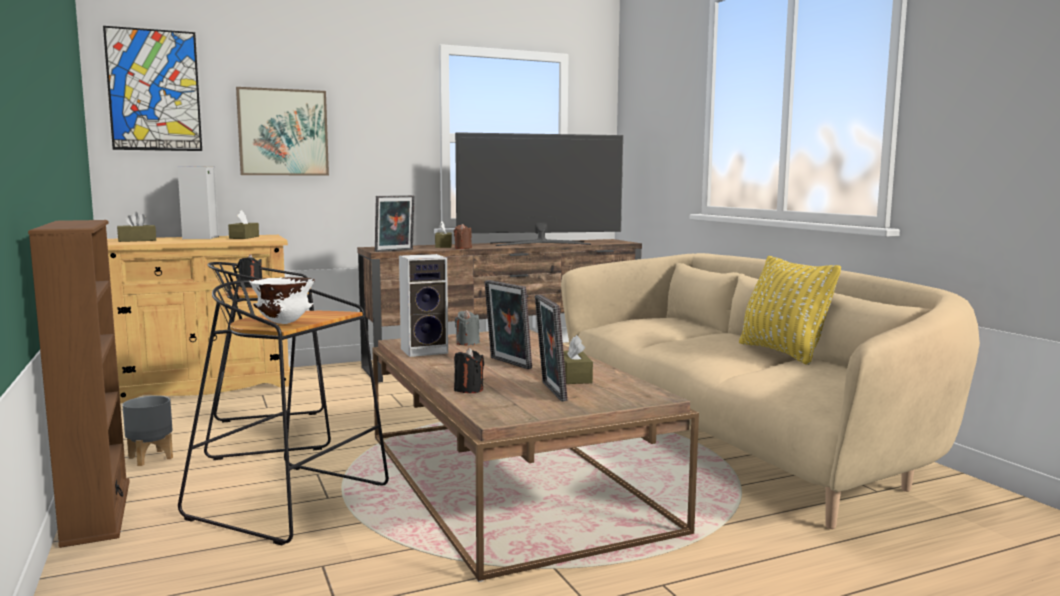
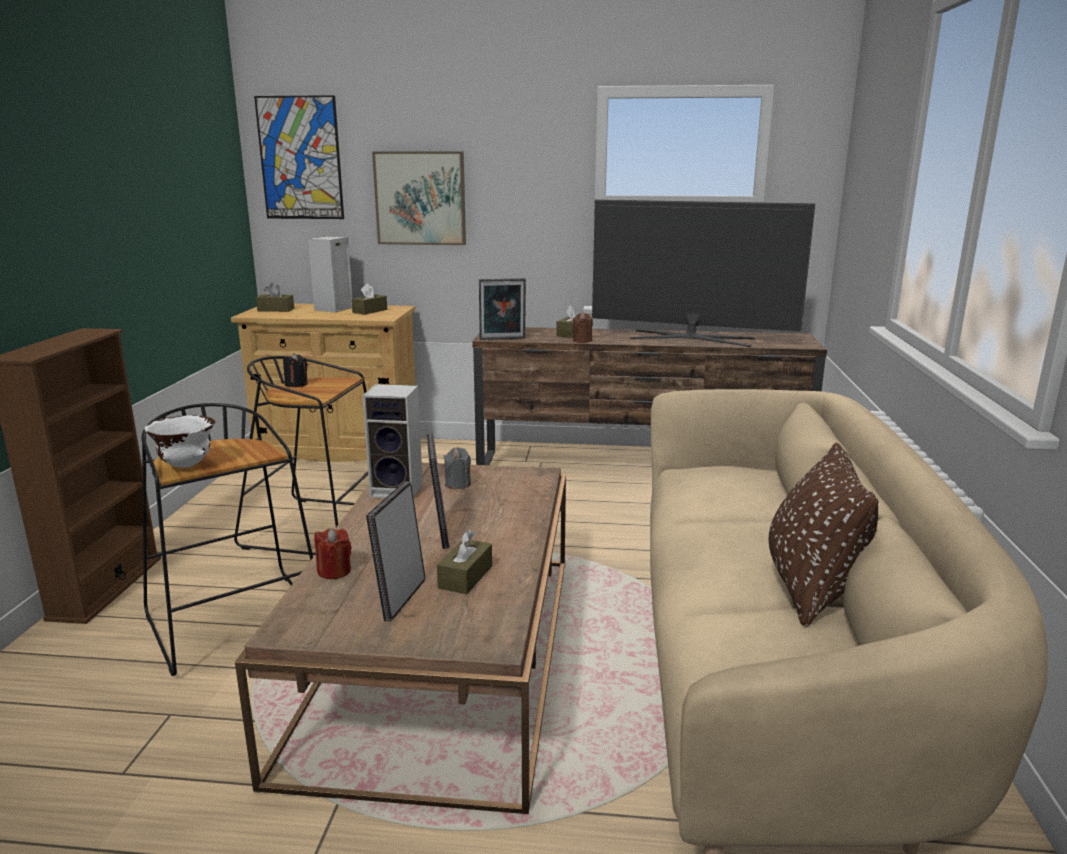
camera: 30 degrees right, 10 degrees up
(150, 457) = (204, 533): grey planter -> none
(468, 389) = (334, 571): black candle -> red candle
(783, 352) = (811, 589): yellow pillow -> brown pillow

